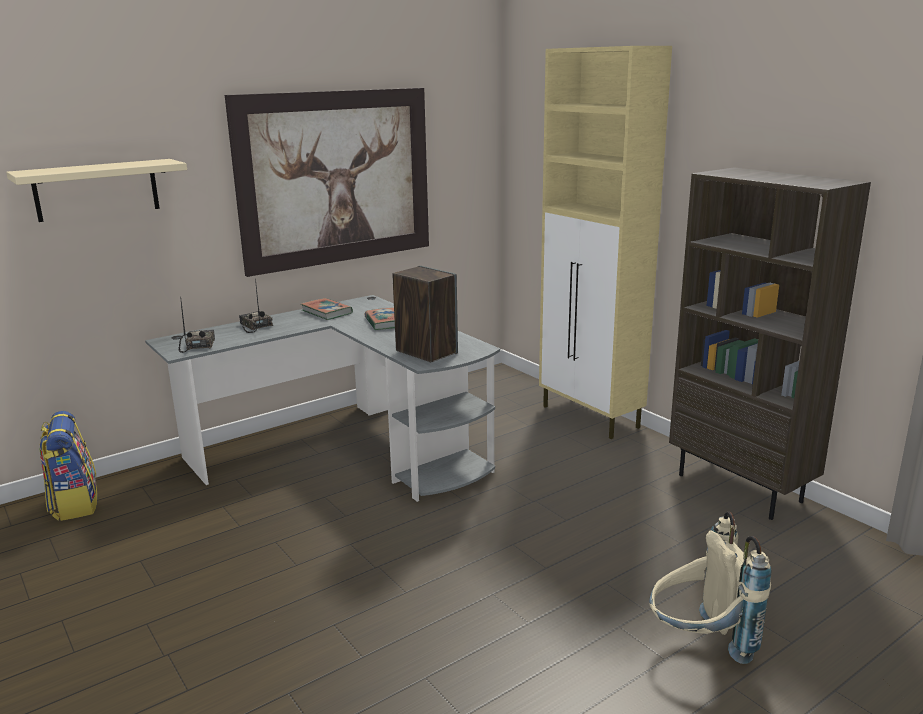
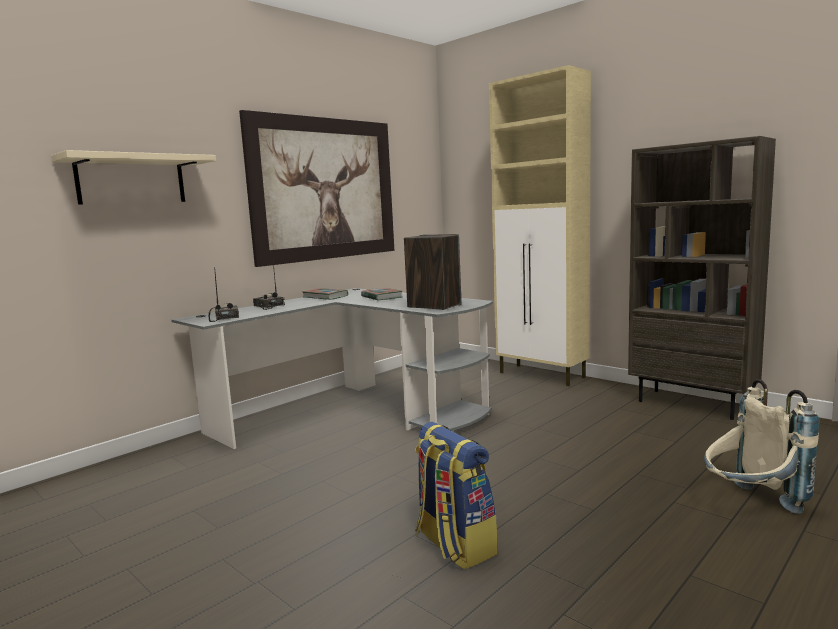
camera: 10 degrees left, 10 degrees down
(74, 504) = (106, 476): backpack -> backpack (453, 545)

